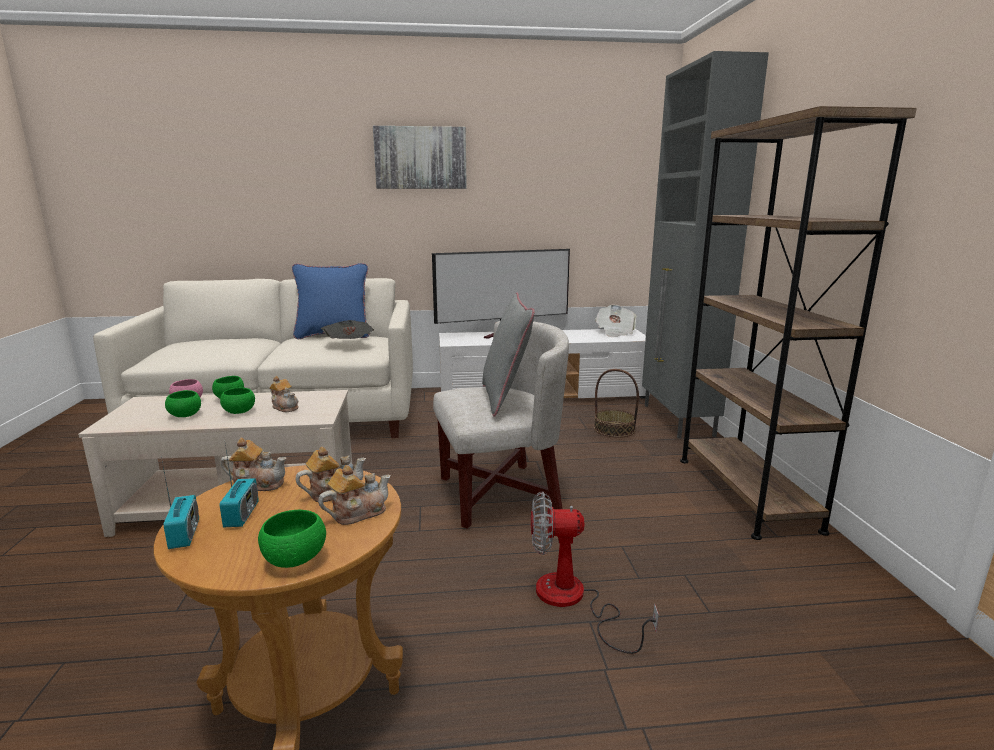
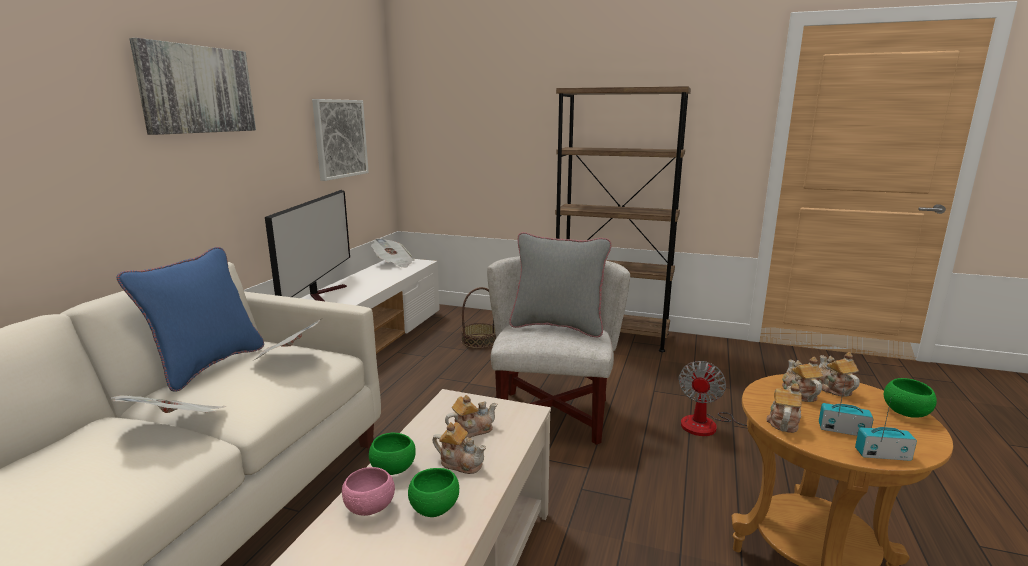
camera: 65 degrees left, 0 degrees up
(239, 412) = (460, 463): green bowl -> teapot
(256, 348) = (176, 426): none -> newspaper
(577, 200) = (340, 138): none -> picture
(677, 420) = (489, 317): grey cabinet -> none

